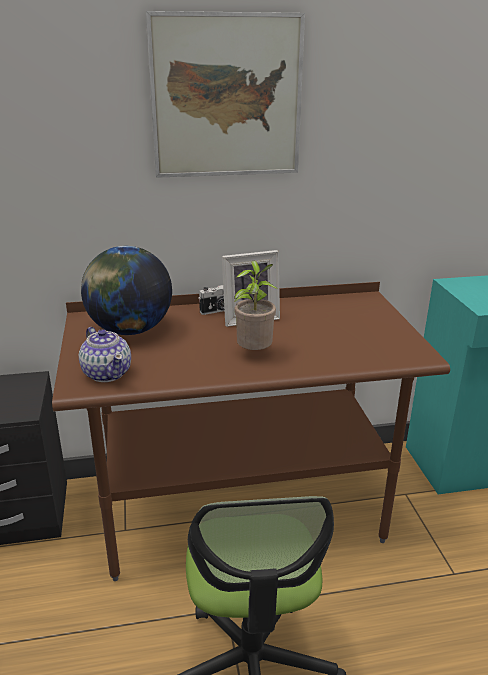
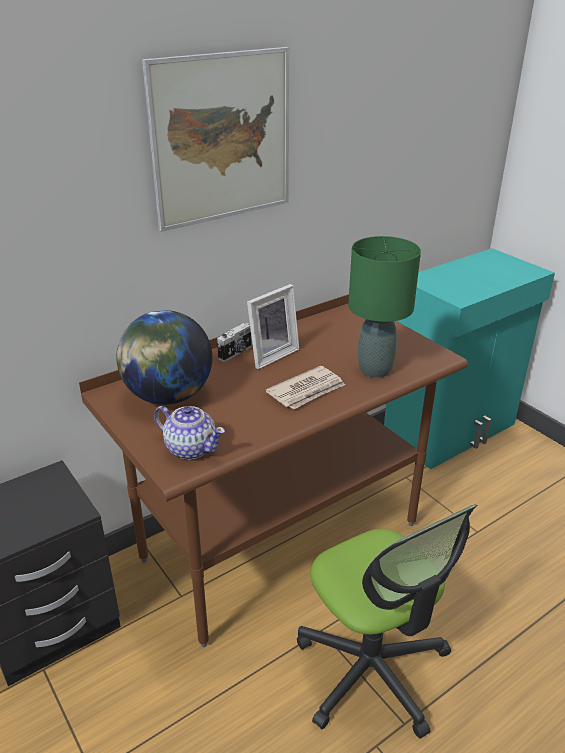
camera: 25 degrees left, 5 degrees up
(254, 353) = (307, 391): potted plant -> newspaper
(339, 351) = (375, 369): none -> green table lamp

